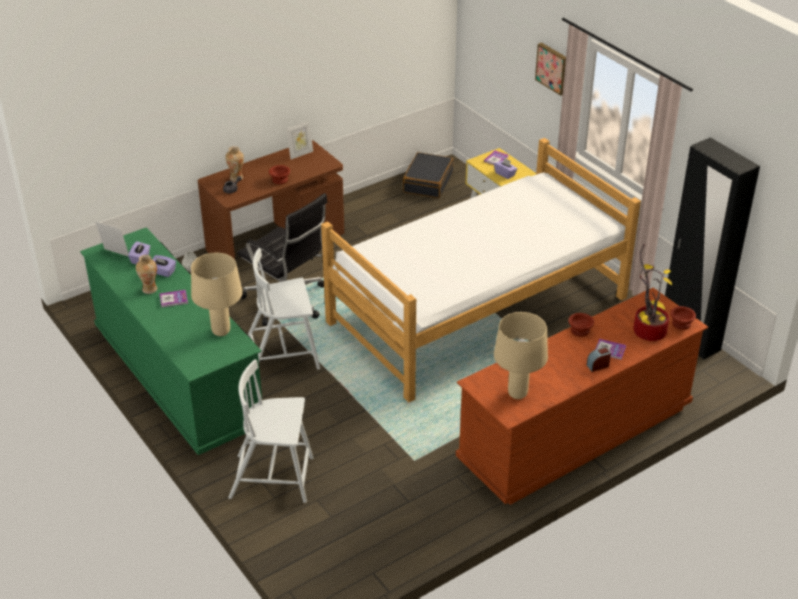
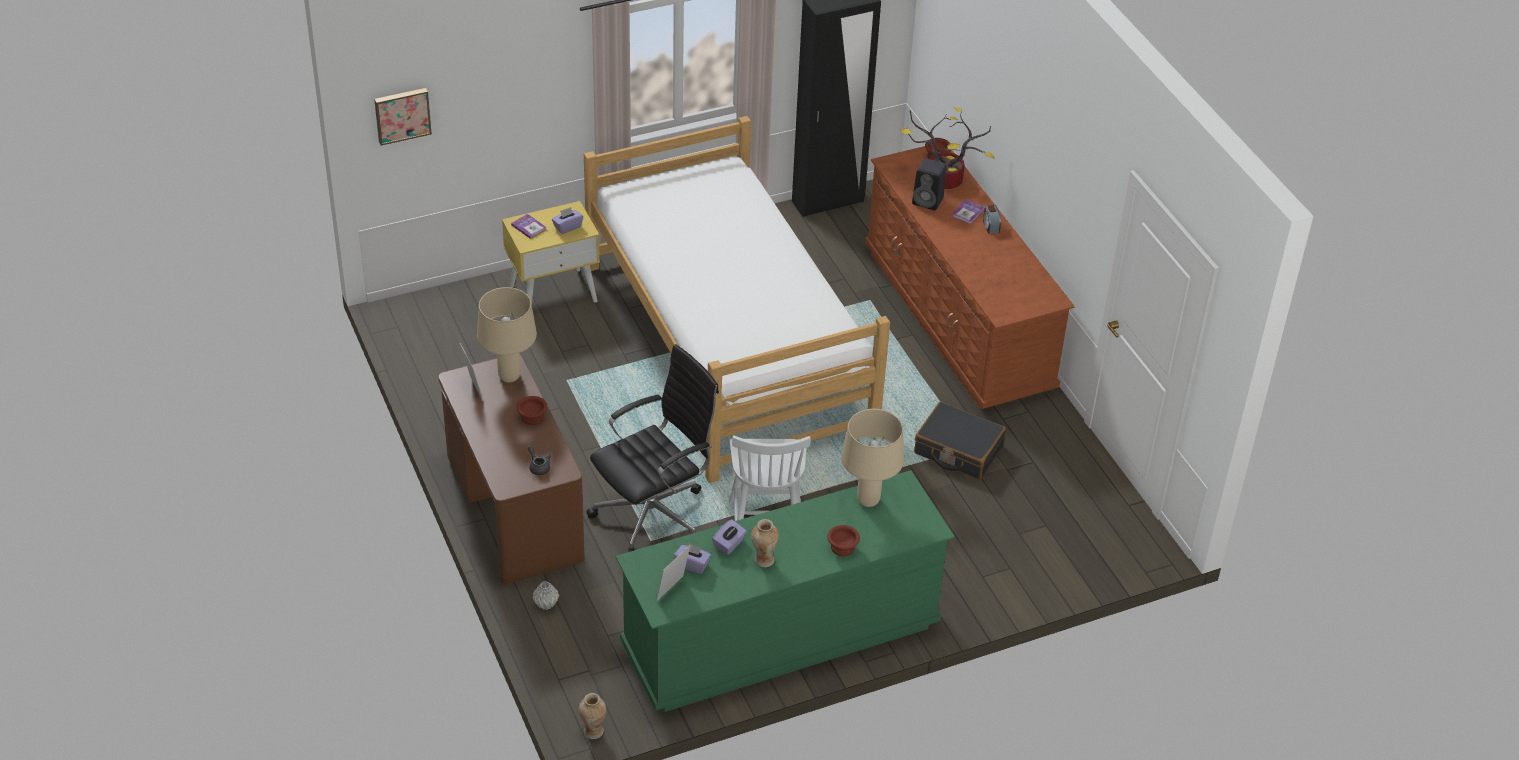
camera: 80 degrees left, 5 degrees up
(173, 299) = (791, 538): book -> none
(236, 178) = (509, 459): vase -> vase (593, 731)
(273, 478) = (979, 565): white chair -> none
(427, 182) = (431, 338): black suitcase -> black suitcase (958, 450)
(518, 394) = (1024, 288): beige table lamp -> beige table lamp (509, 376)
(553, 68) = (551, 77): picture -> picture (402, 114)
(579, 330) = (932, 225): brown bowl -> brown bowl (842, 548)
(612, 325) = (928, 201): none -> black speaker

